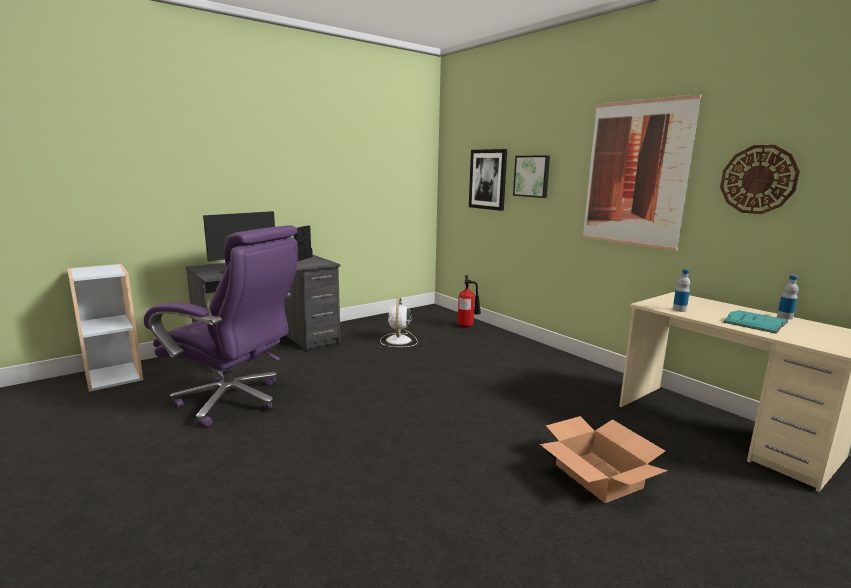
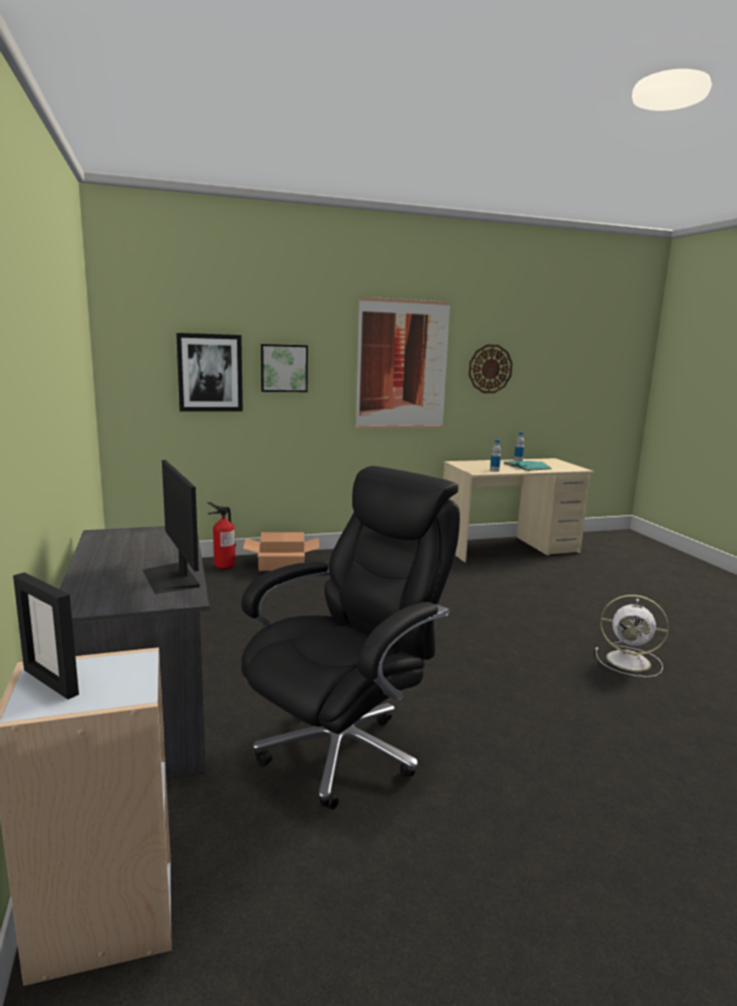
camera: 70 degrees left, 0 degrees up
(235, 402) = (345, 749): purple office chair -> black office chair
(303, 258) = (120, 537): picture frame -> picture frame (52, 681)
(398, 340) = (229, 610): white fan -> white fan (630, 661)
(598, 476) = (558, 596): cardboard box -> cardboard box (282, 564)

